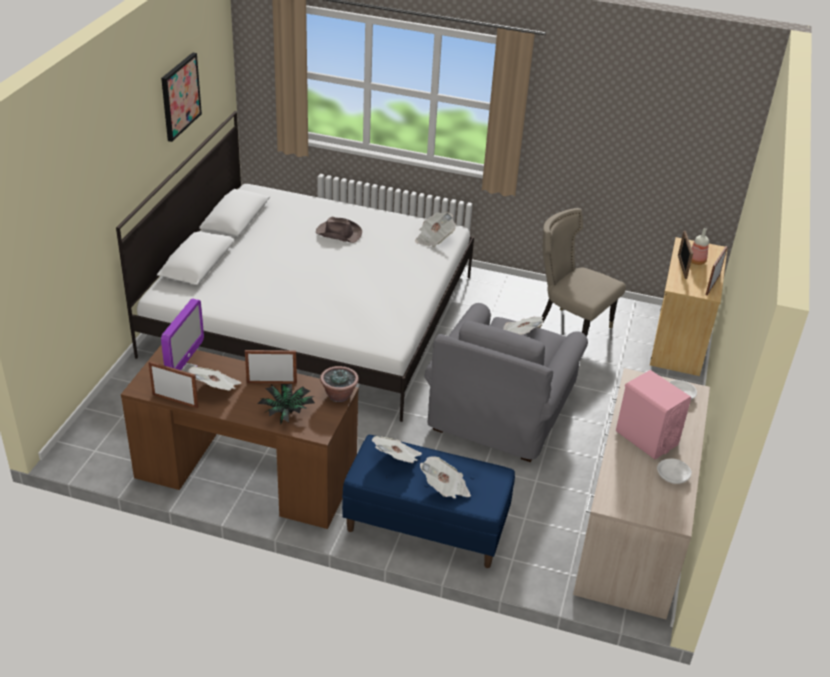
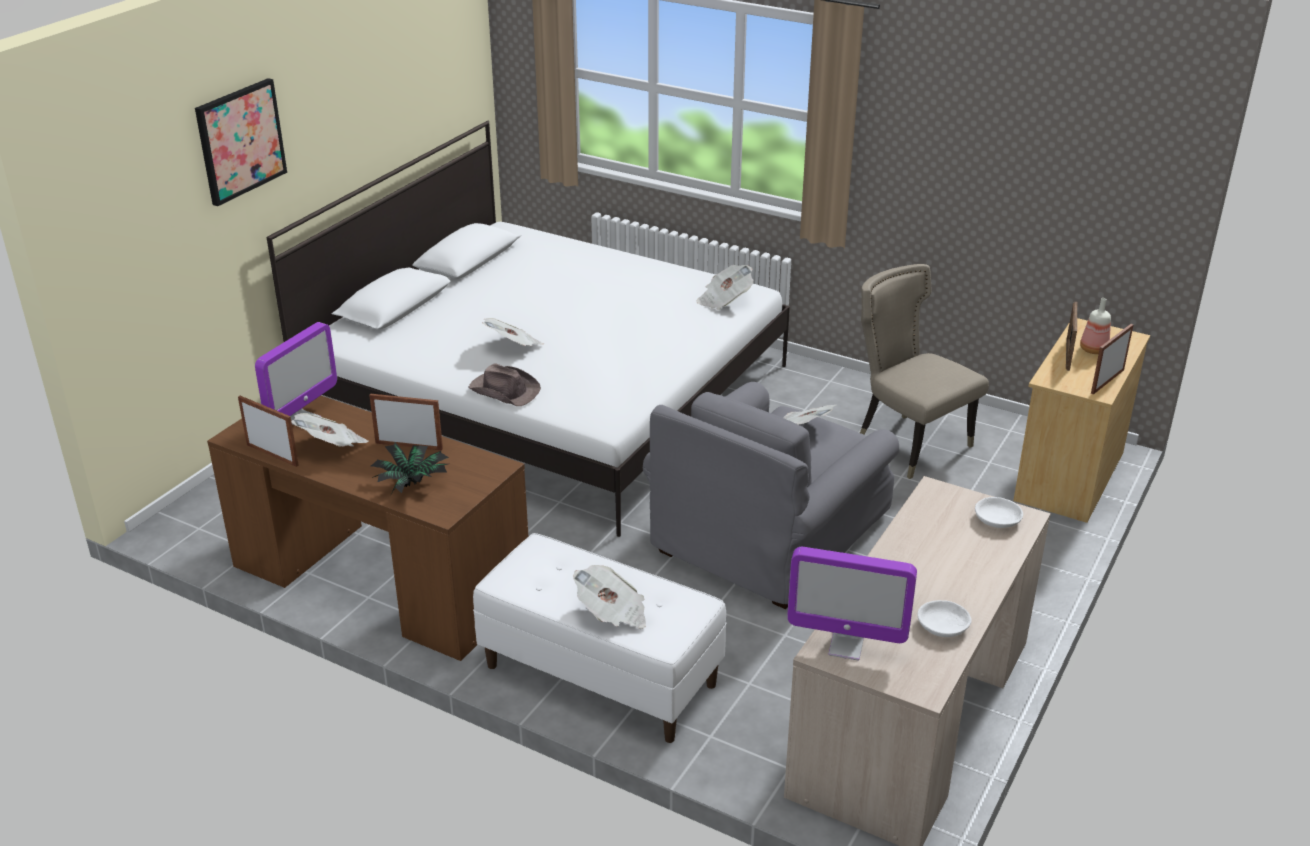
camera: 15 degrees right, 5 degrees down
(180, 96) = (390, 83): picture -> picture (240, 141)
(338, 233) = (595, 285): brown hat -> brown hat (504, 390)
(339, 395) = (492, 470): potted plant -> none
(397, 459) = (560, 568): newspaper -> newspaper (514, 346)
(425, 526) = (599, 676): blue bench -> white bench
(619, 498) = (846, 647): none -> monitor
(646, 438) = (921, 571): pink speaker -> none

